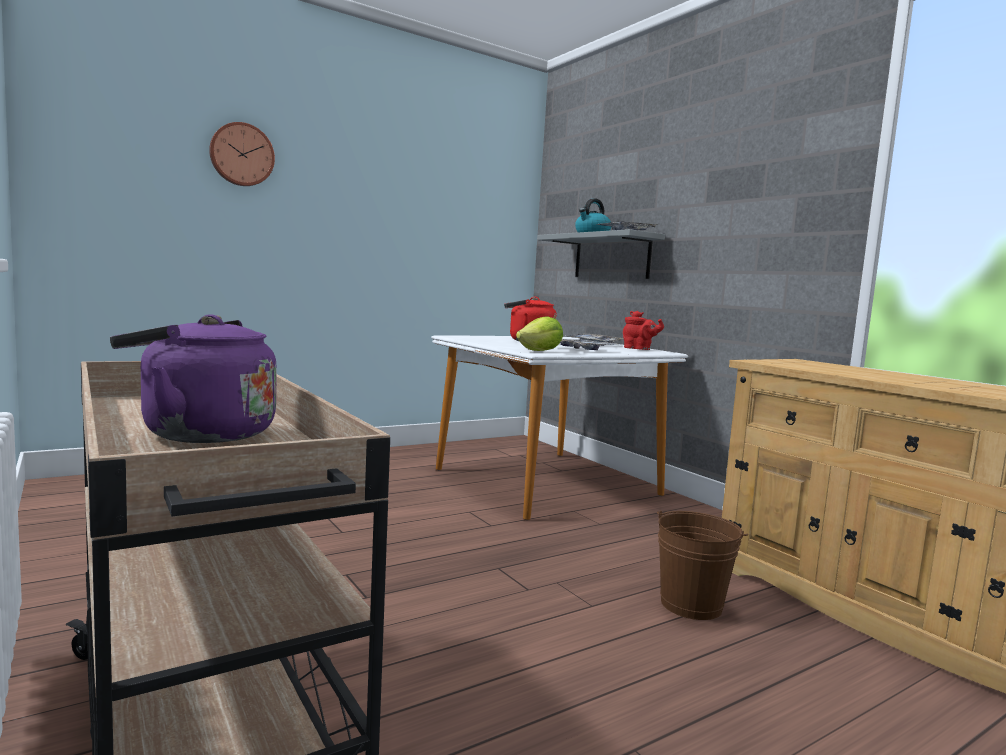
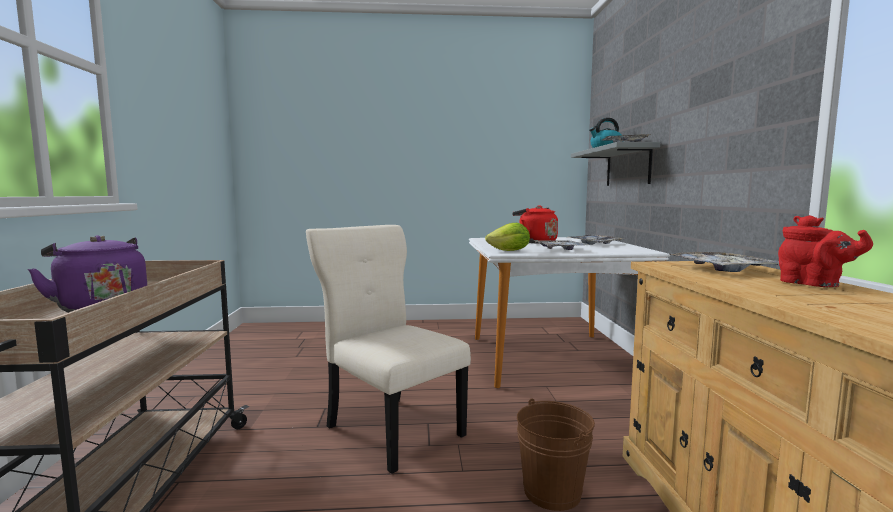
camera: 30 degrees right, 0 degrees up
(241, 155) = (353, 122): wall clock -> none
(464, 581) = (391, 429): none -> beige chair
(639, 349) = (626, 248): red teapot -> red teapot (813, 285)
(817, 365) = (723, 269): none -> tray

